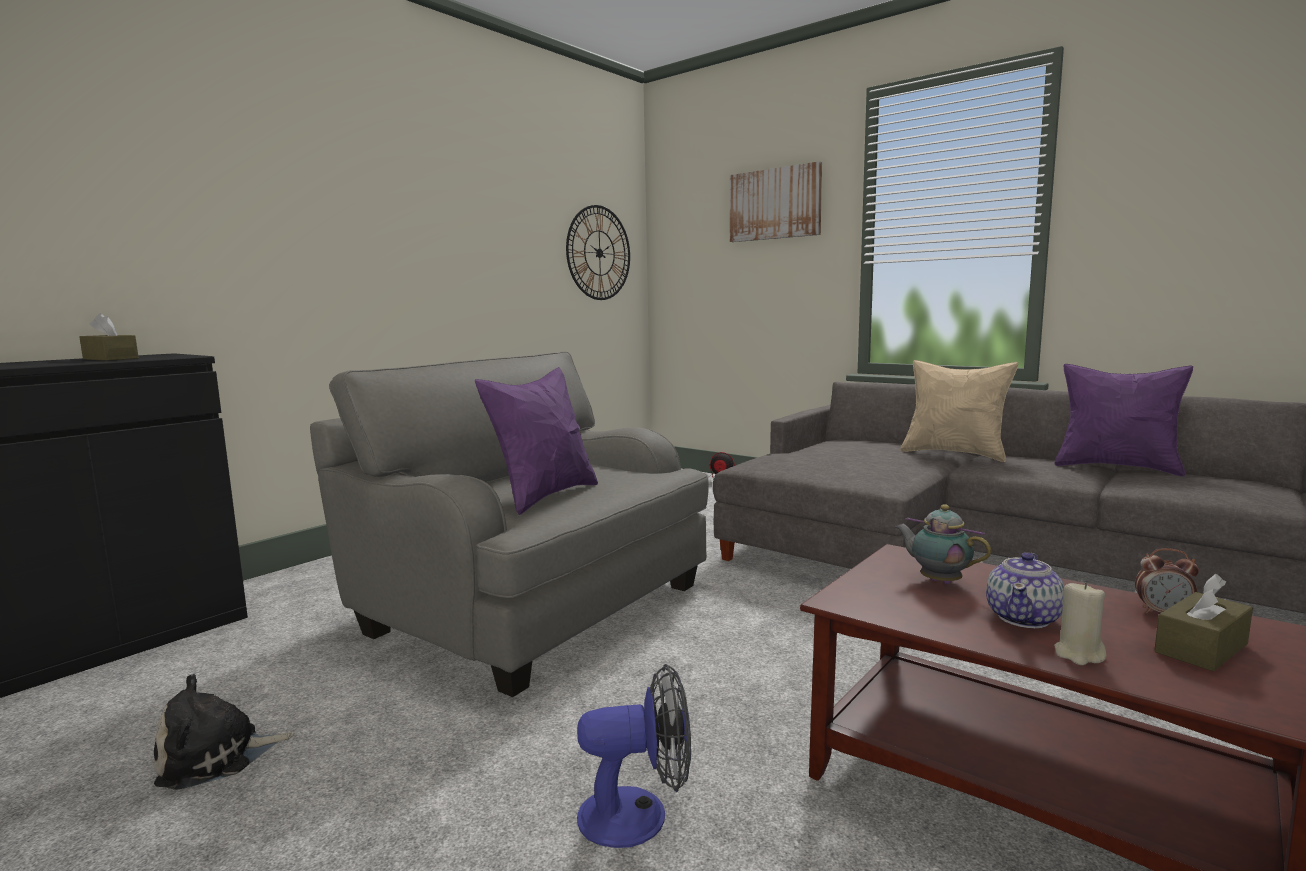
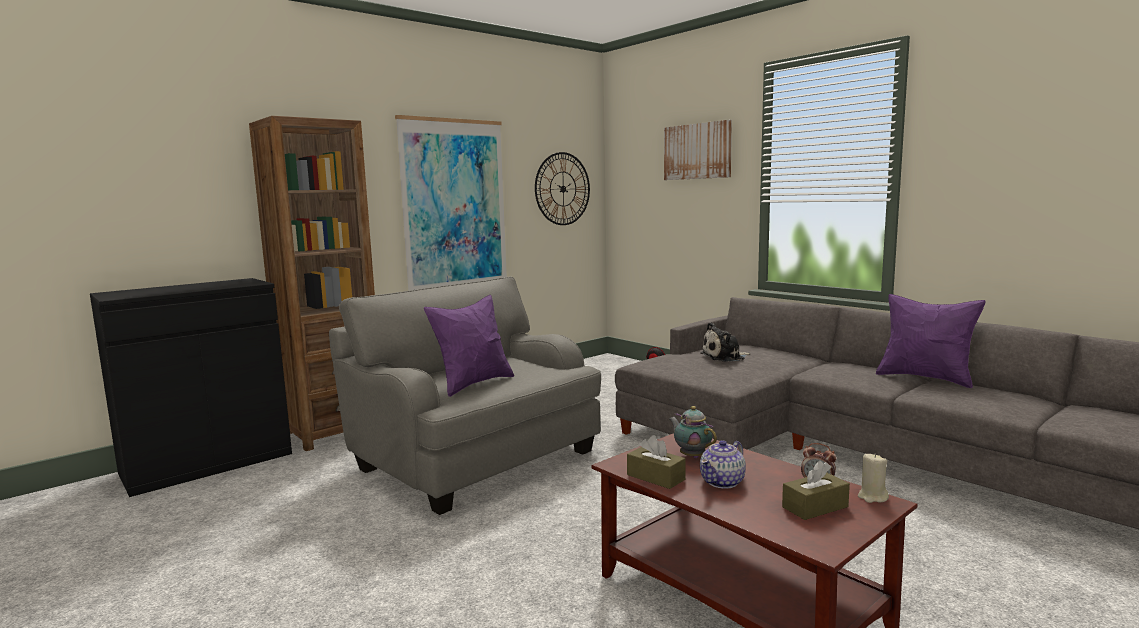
camera: 10 degrees right, 0 degrees up
(110, 359) = (213, 285): brown tissue box -> brown tissue box (655, 477)
(217, 757) = (261, 534): plush toy -> plush toy (725, 357)
(307, 580) = (333, 431): none -> brown bookcase
(467, 271) = (455, 210): none -> picture
(638, 814) = (488, 586): fan -> none
(954, 454) = (807, 360): beige pillow -> none
(1079, 654) = (732, 505): beige candle -> beige candle (872, 497)

